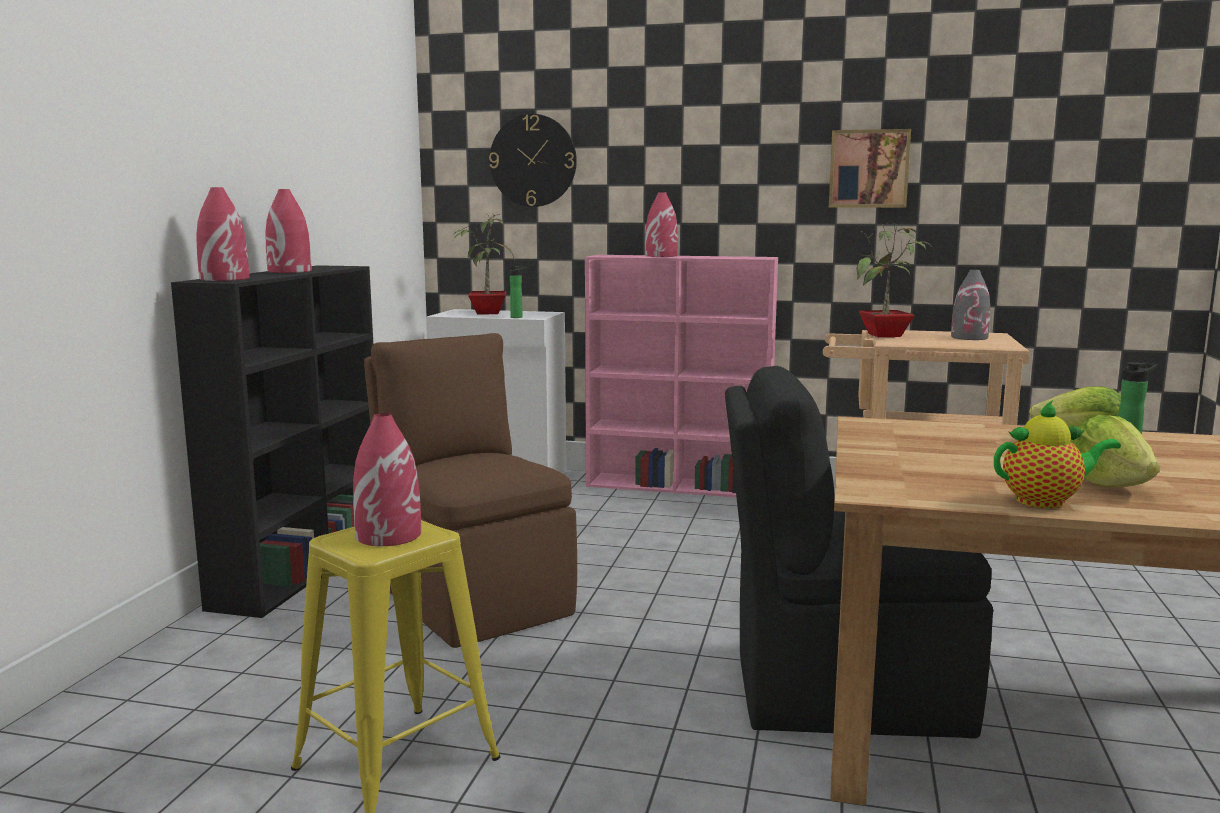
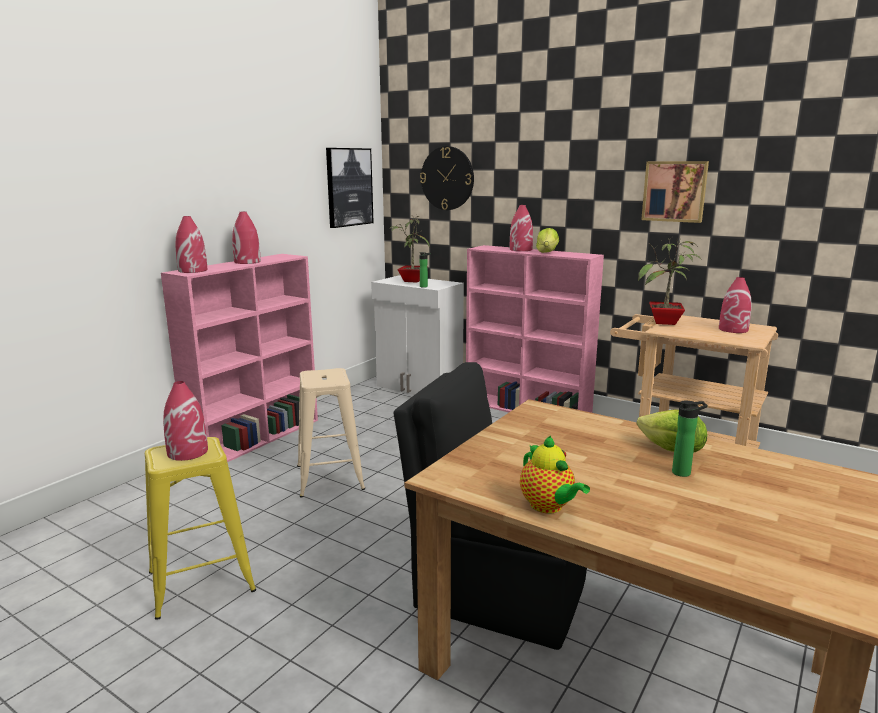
camera: 20 degrees right, 5 degrees up
(303, 566) = (257, 438): black bookcase -> pink bookcase
(386, 171) = (349, 187): none -> picture
(474, 599) = (330, 477): brown chair -> beige stool
(969, 337) = (733, 329): grey vase -> red vase
(1045, 501) = (548, 507): teapot -> teapot turned 45 degrees clockwise
(1109, 484) = (625, 497): lettuce -> lettuce (547, 252)

